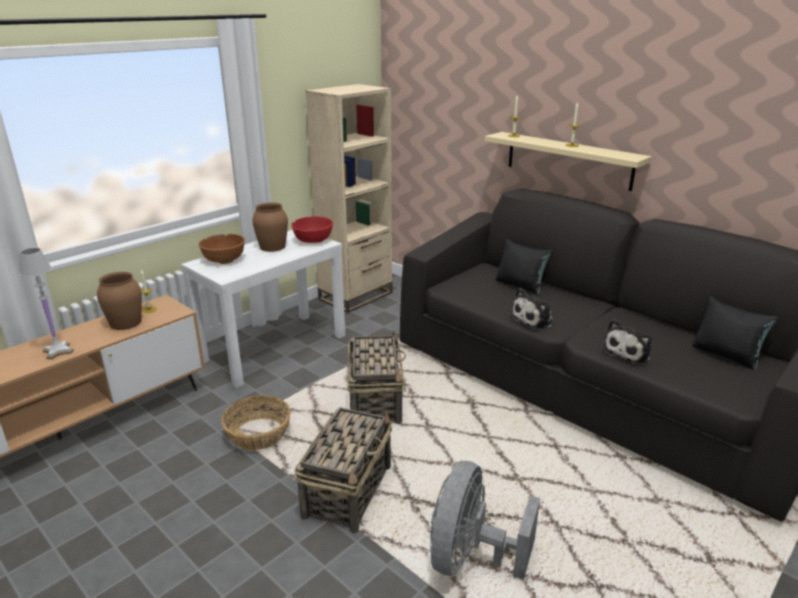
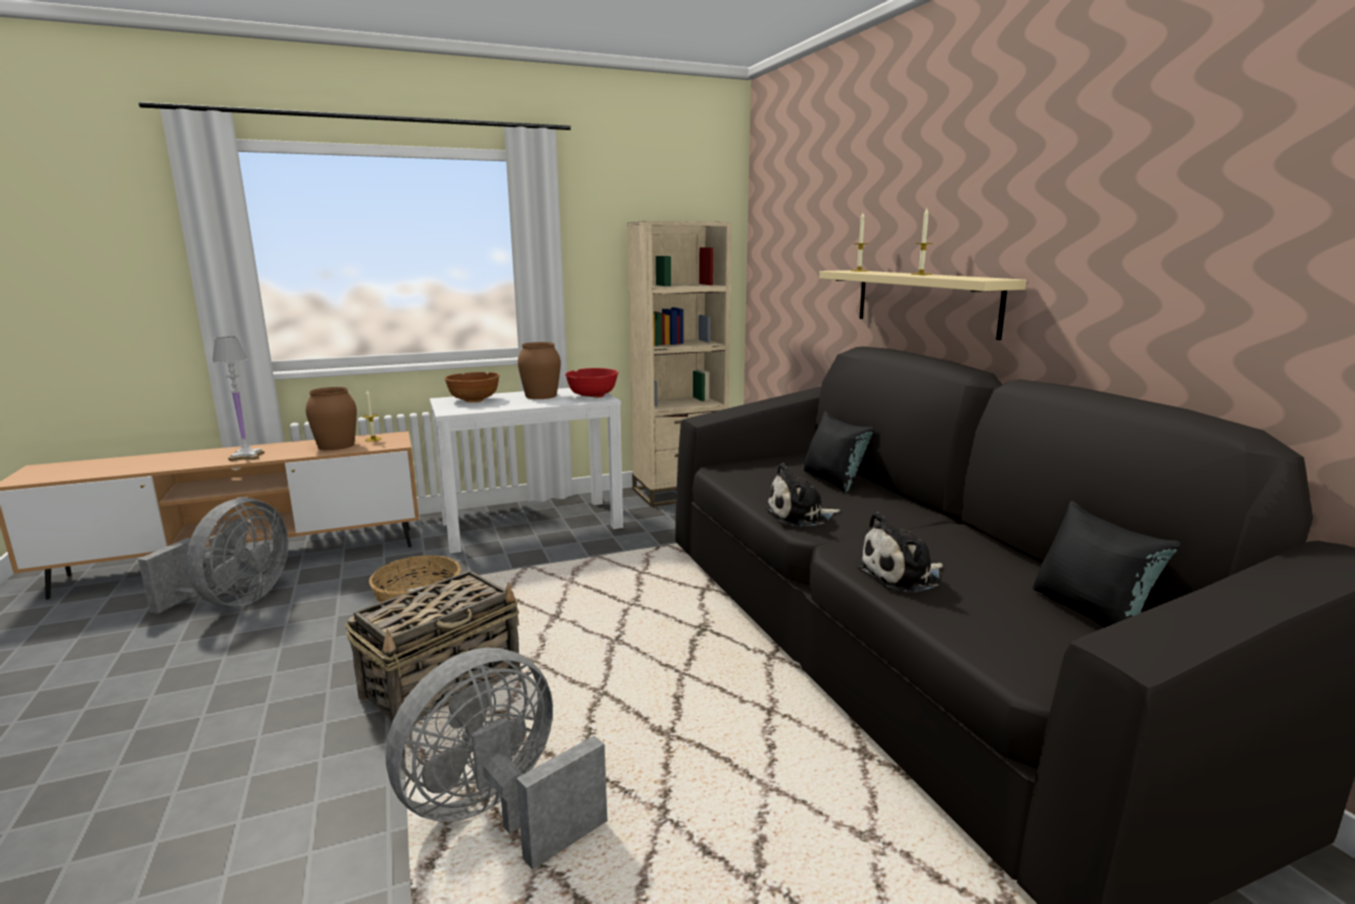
camera: 25 degrees right, 10 degrees down
(100, 476) = (234, 601): none -> grey fan
(375, 400) = (584, 598): basket -> none

